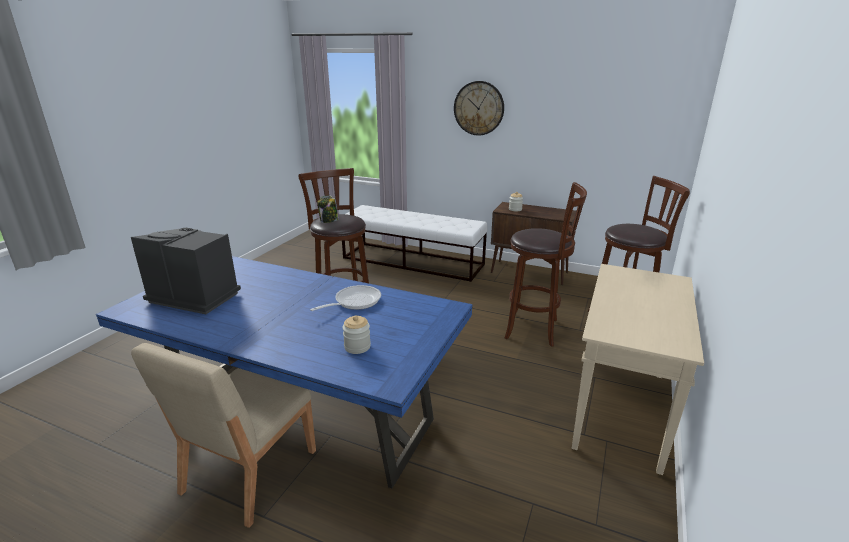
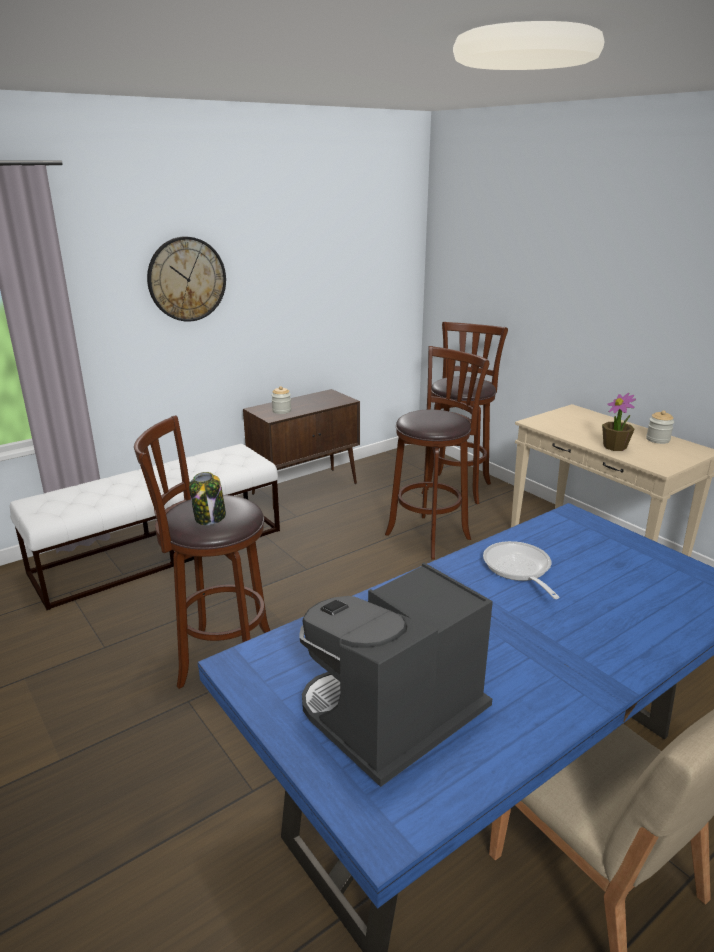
camera: 60 degrees left, 0 degrees up
(357, 347) = (646, 594): jar -> jar (657, 439)
(614, 307) = (615, 447): none -> potted plant

